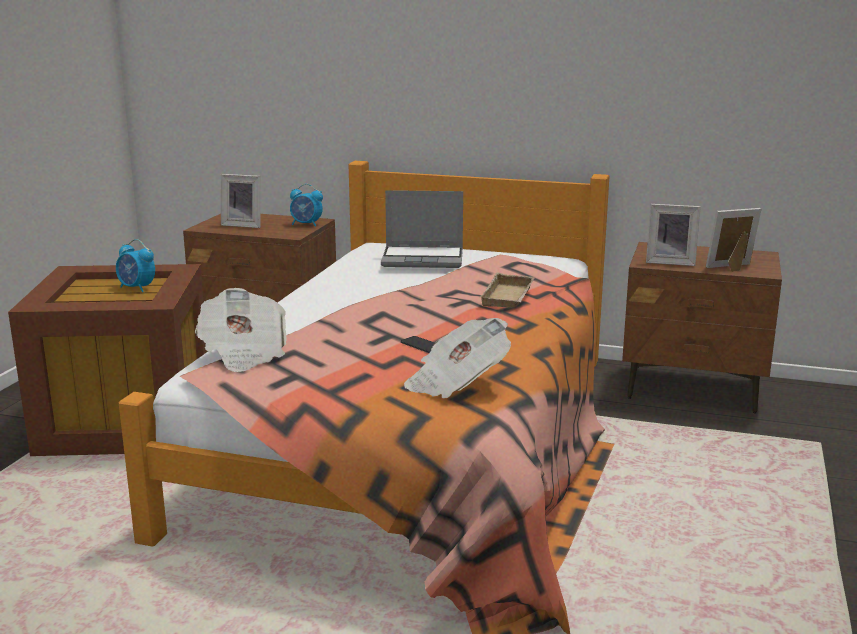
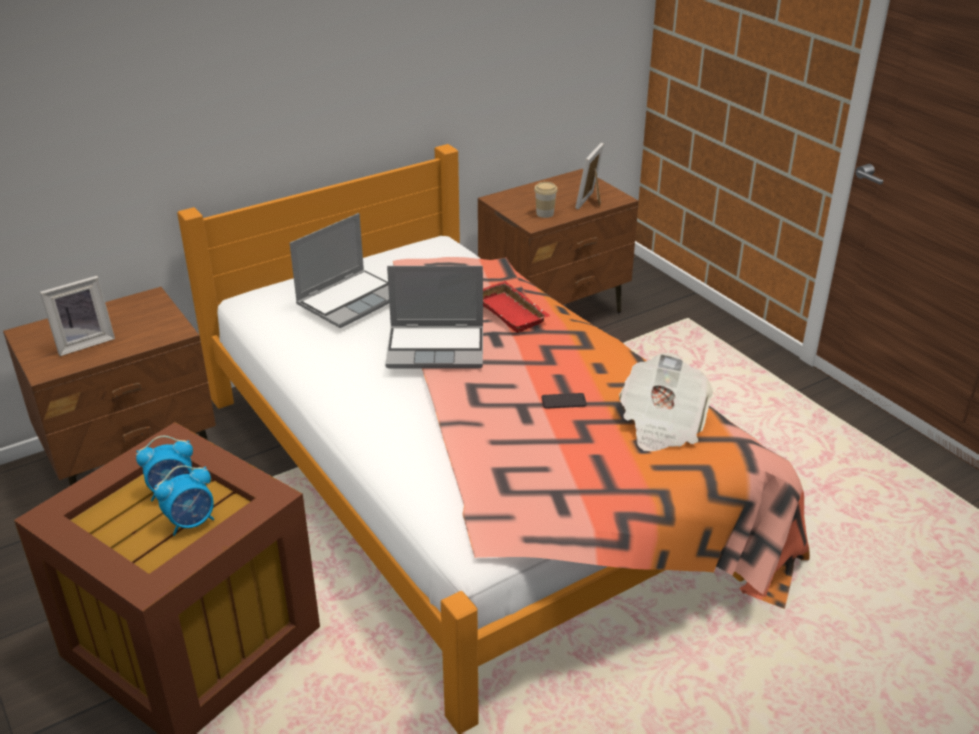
camera: 50 degrees left, 15 degrees up
(243, 354) = (468, 499): newspaper -> none
(306, 224) = (153, 309): alarm clock -> alarm clock (192, 522)
(410, 292) = (437, 348): none -> laptop
(509, 297) = (513, 312): beige tray -> red tray
(670, 262) = (545, 214): picture frame -> cup

